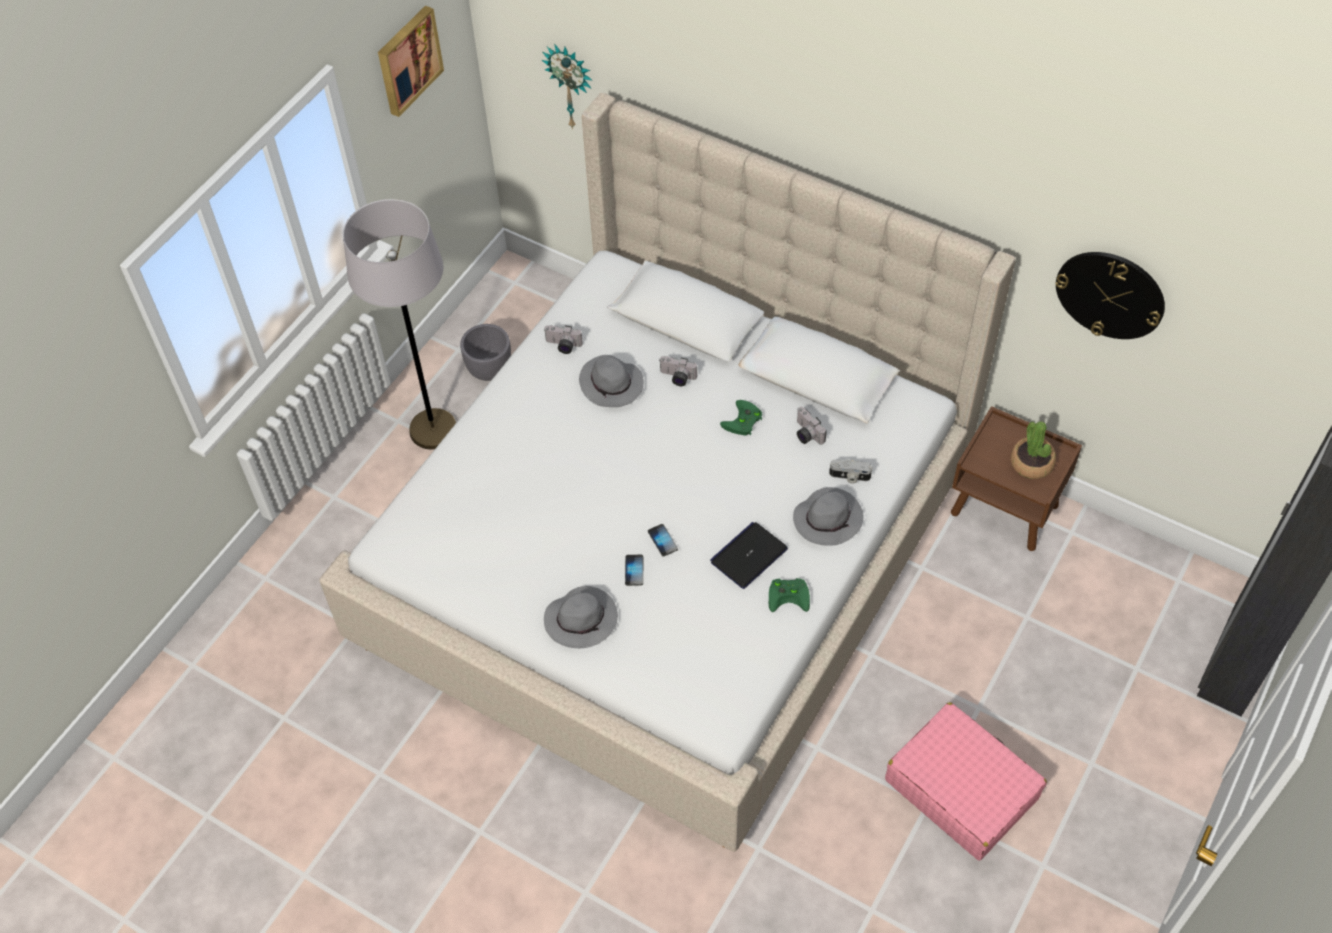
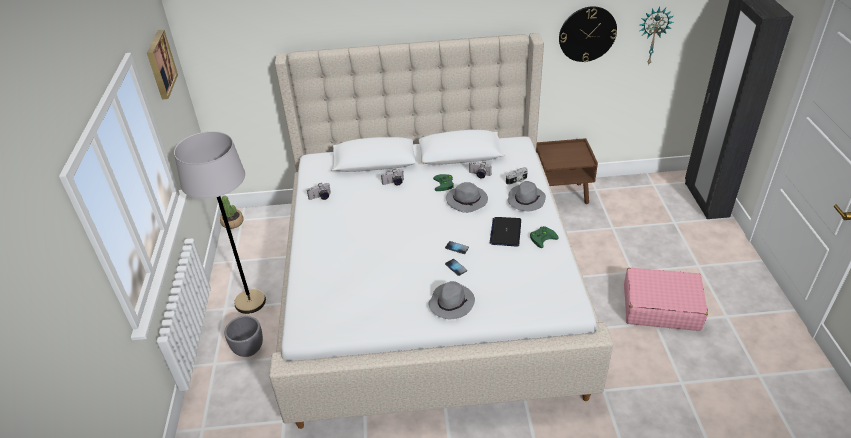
camera: 35 degrees left, 15 degrees down
(490, 371) = (260, 261): grey planter -> grey planter (249, 350)
(571, 85) = (252, 64): wall clock -> wall clock (653, 35)
(612, 385) = (363, 200): grey hat -> grey hat (467, 201)
(1031, 463) = (573, 154): potted plant -> potted plant (232, 222)

